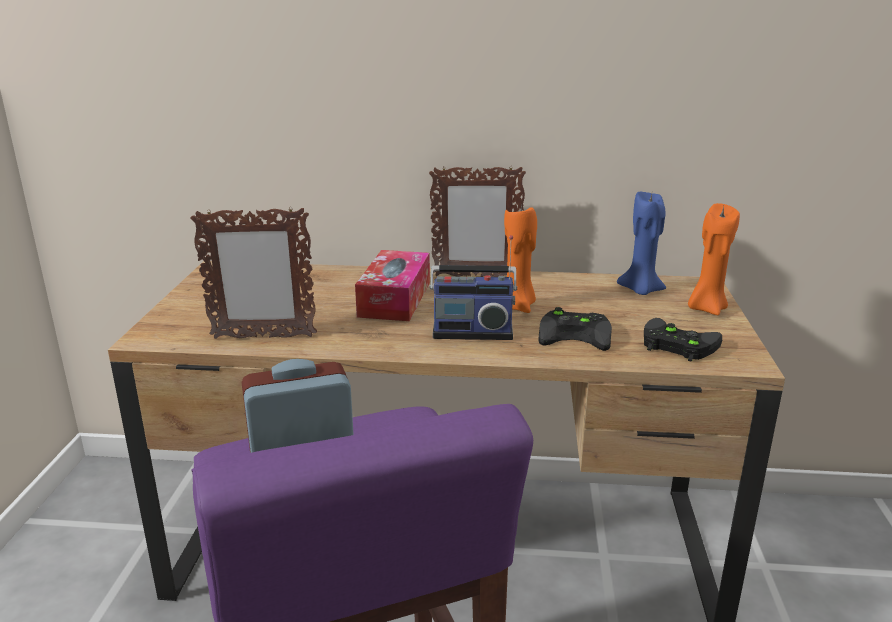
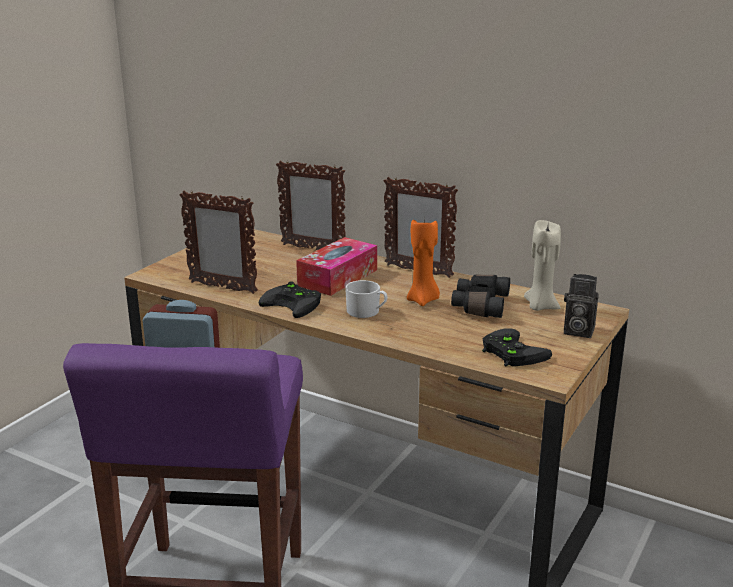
camera: 25 degrees right, 0 degrees up
(330, 272) = (312, 249): none -> picture frame
(472, 332) = (367, 312): radio -> white mug
(577, 334) = (442, 329): black game controller -> black game controller (295, 304)
(581, 301) = (479, 305): none -> black binoculars
(640, 290) = (540, 306): blue candle -> beige candle
(706, 308) = (576, 331): orange candle -> camera

